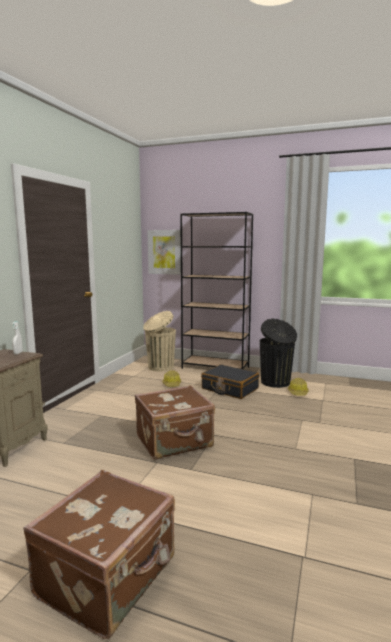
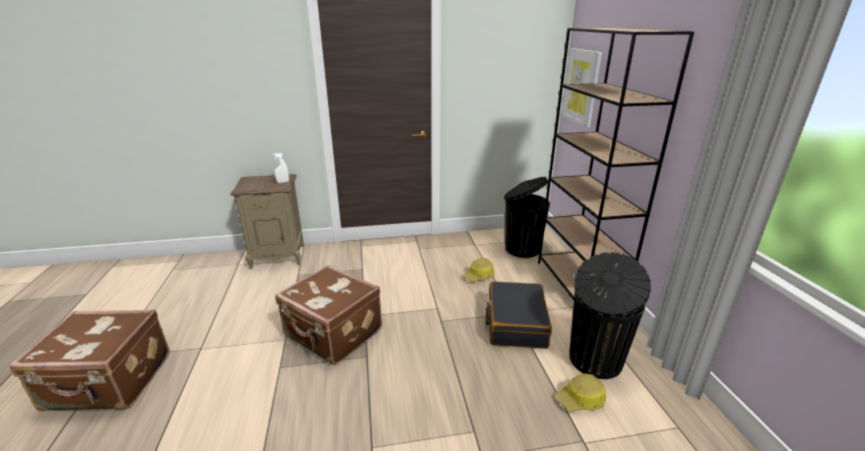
camera: 60 degrees right, 15 degrees up
(160, 367) = (521, 248): beige trash can -> black trash can

